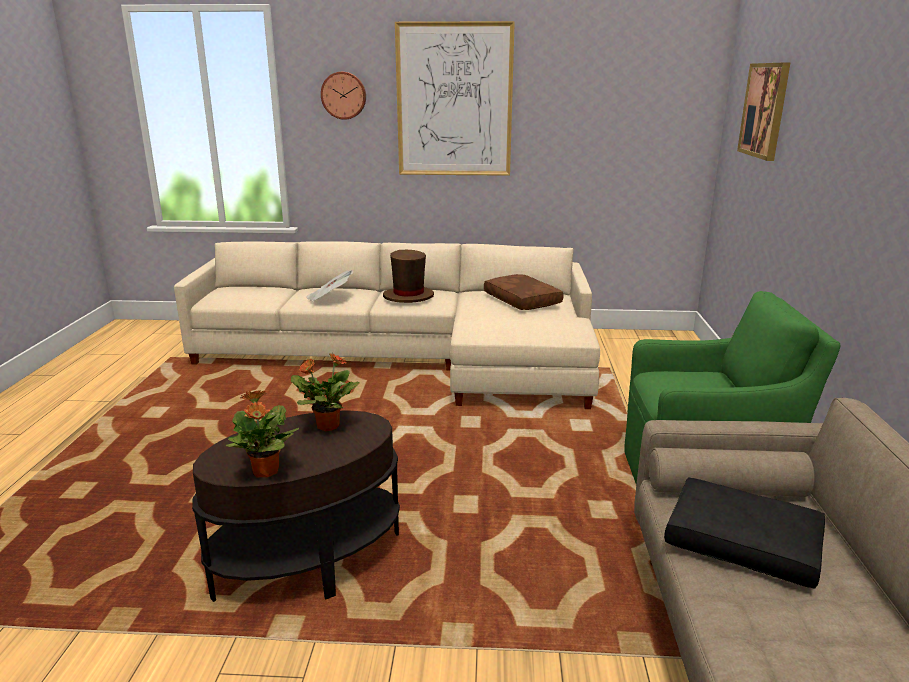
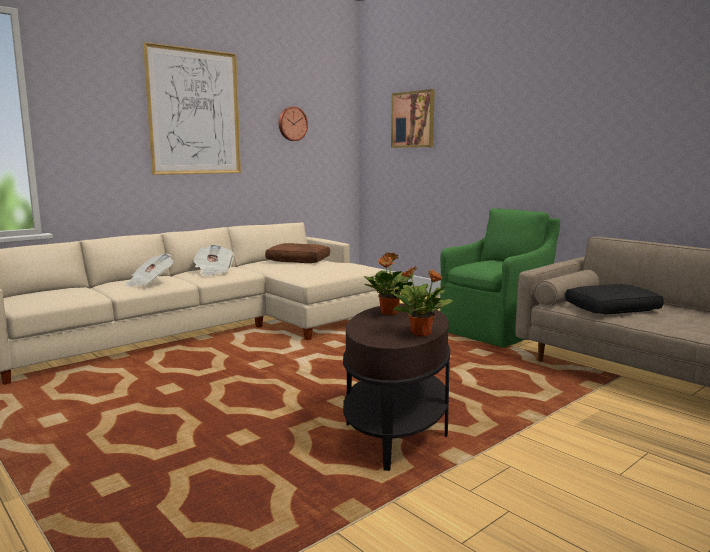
camera: 45 degrees left, 10 degrees down
(344, 95) = (97, 102): wall clock -> wall clock (292, 124)
(408, 296) = (213, 271): brown hat -> newspaper

